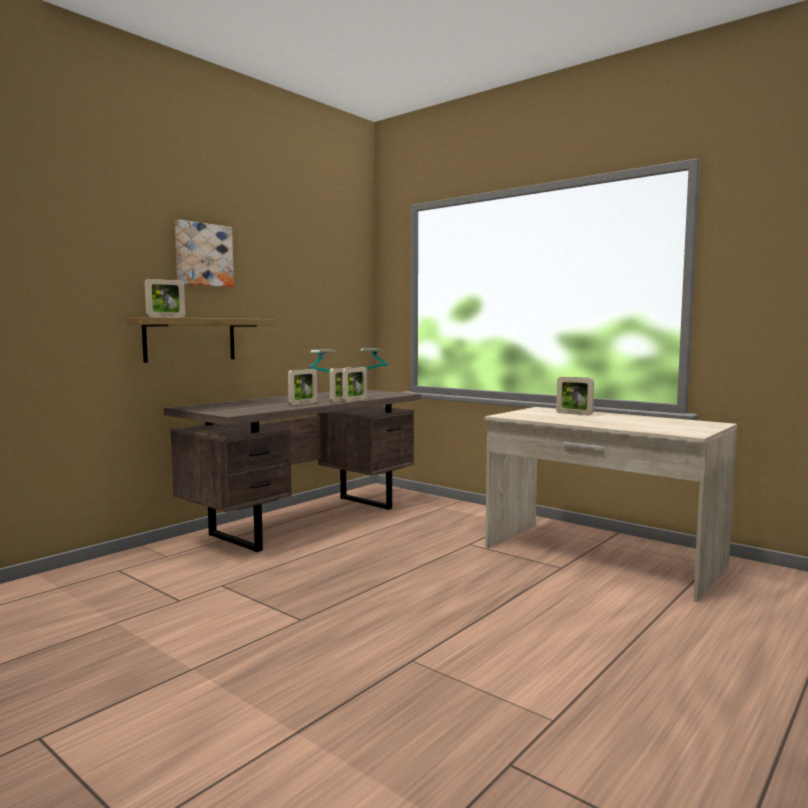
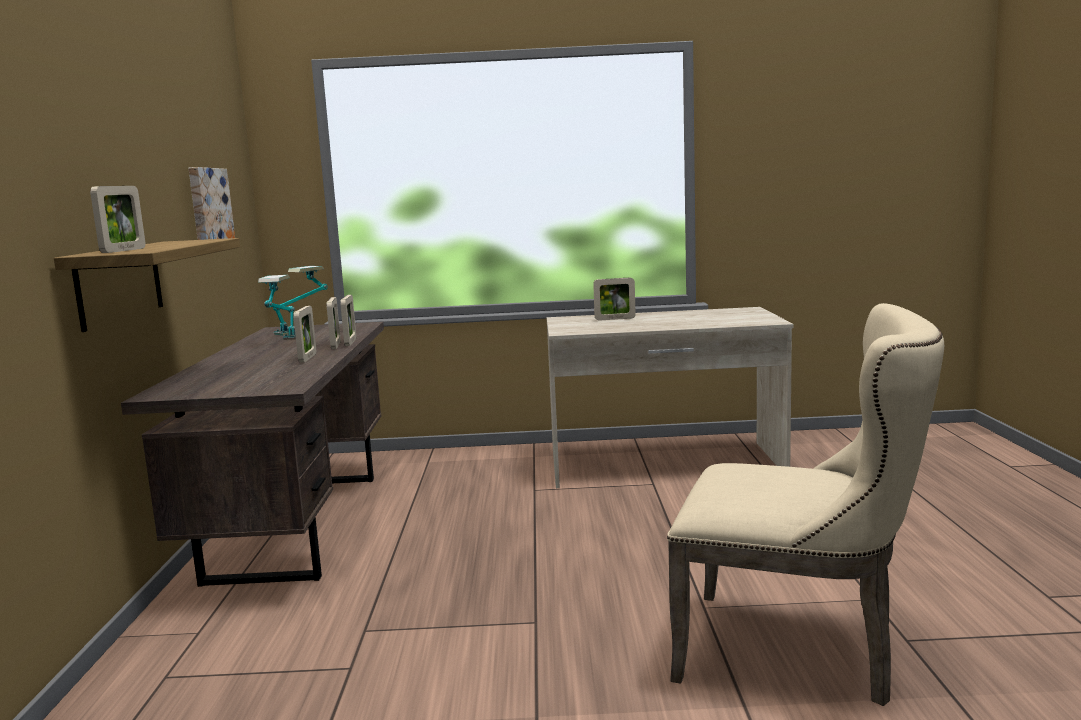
camera: 40 degrees left, 5 degrees up
(203, 255) = (113, 139): picture -> picture (208, 208)
(410, 723) = (801, 651): none -> beige chair

